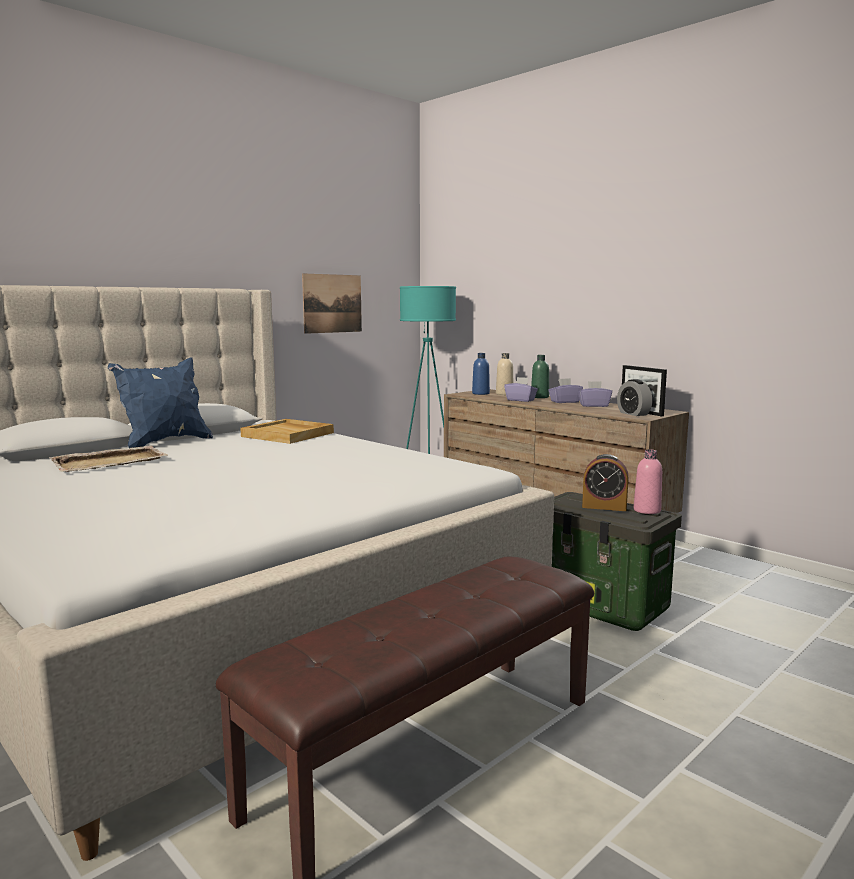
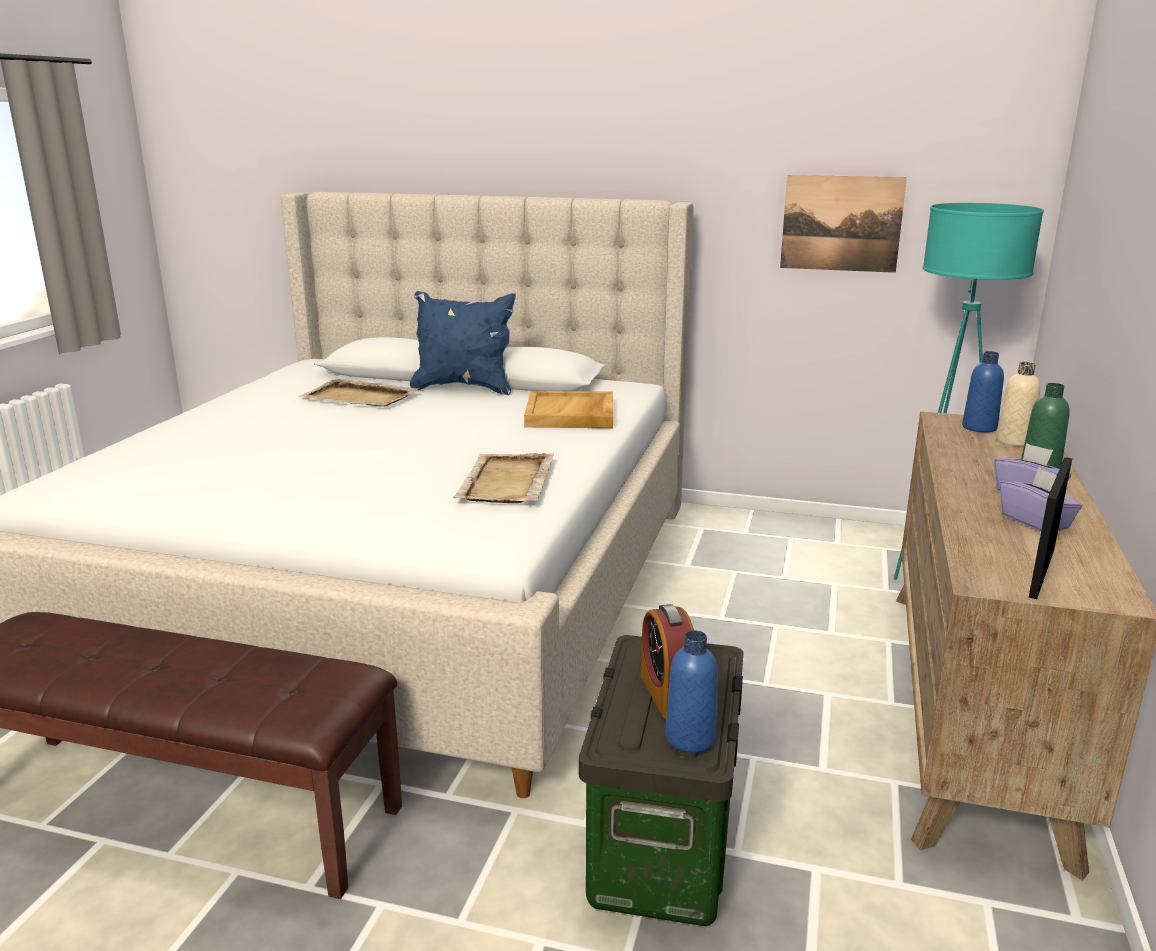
camera: 60 degrees right, 10 degrees up
(384, 457) = (506, 482): none -> beige tray
(520, 400) = (970, 463): purple tissue box -> none
(633, 414) = (1005, 568): alarm clock -> none
(647, 510) = (690, 738): pink bottle -> blue bottle

